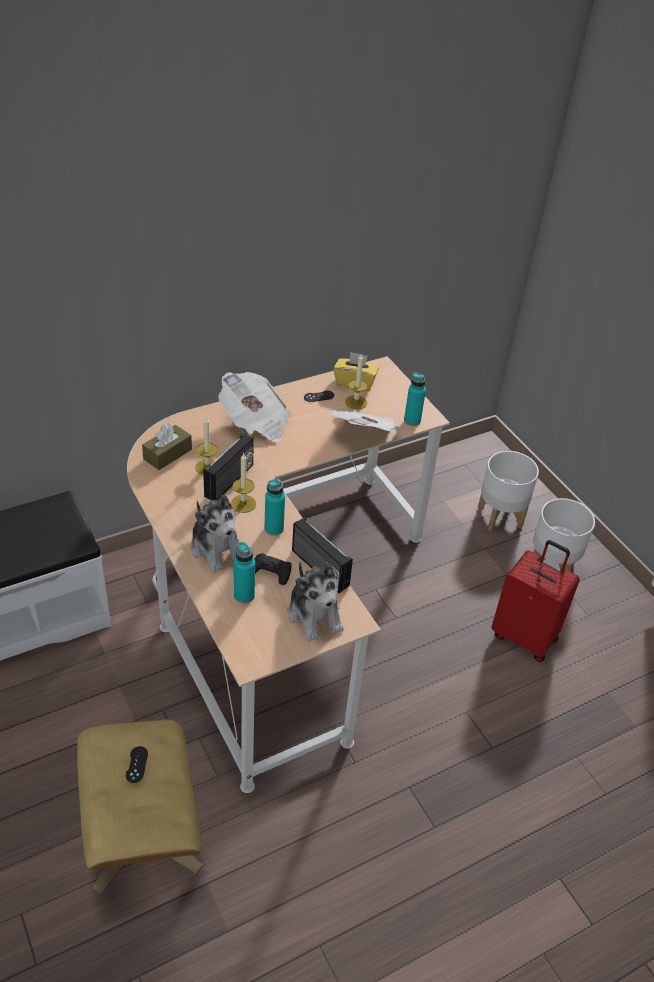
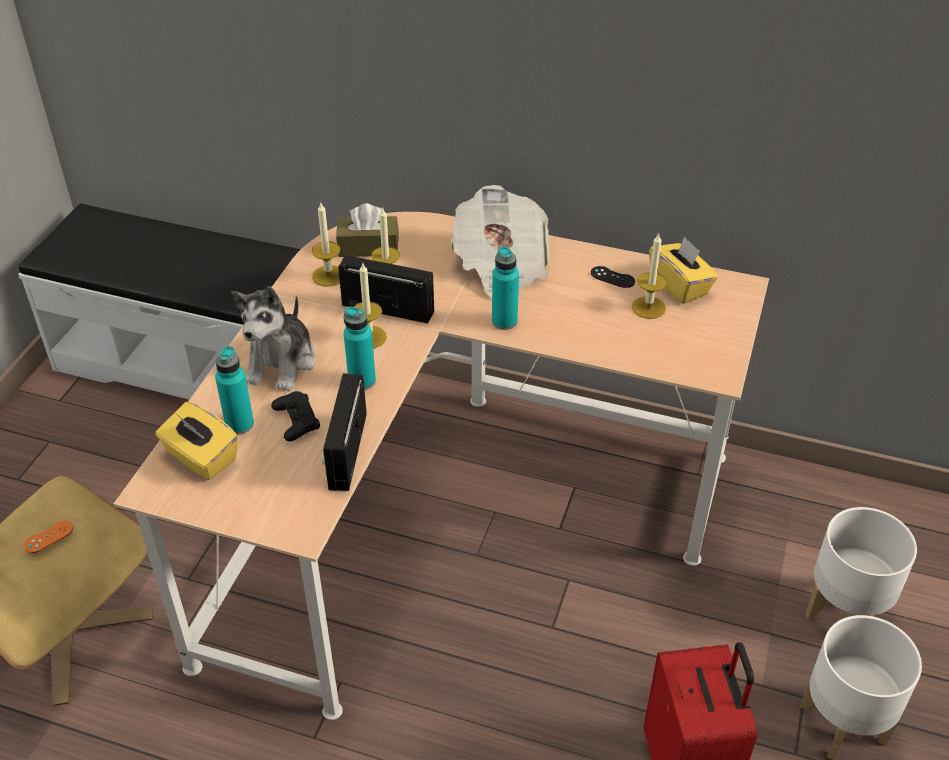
camera: 50 degrees right, 0 degrees up
(136, 764) = (49, 537): black game controller -> orange game controller
(169, 484) = (328, 276): none -> candle
(230, 481) = (388, 308): radio -> radio turned 150 degrees counterclockwise
(250, 626) = (201, 458): none -> yellow tissue box
(314, 614) = (274, 492): plush toy -> none
(367, 435) = (608, 349): newspaper -> none
(412, 420) = (690, 366): turquoise bottle -> turquoise bottle (504, 321)

